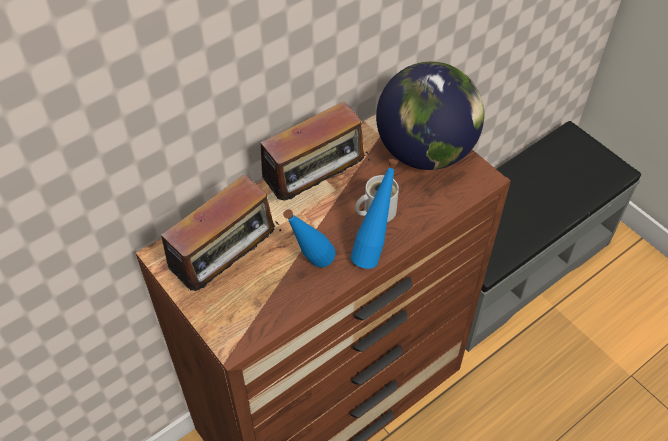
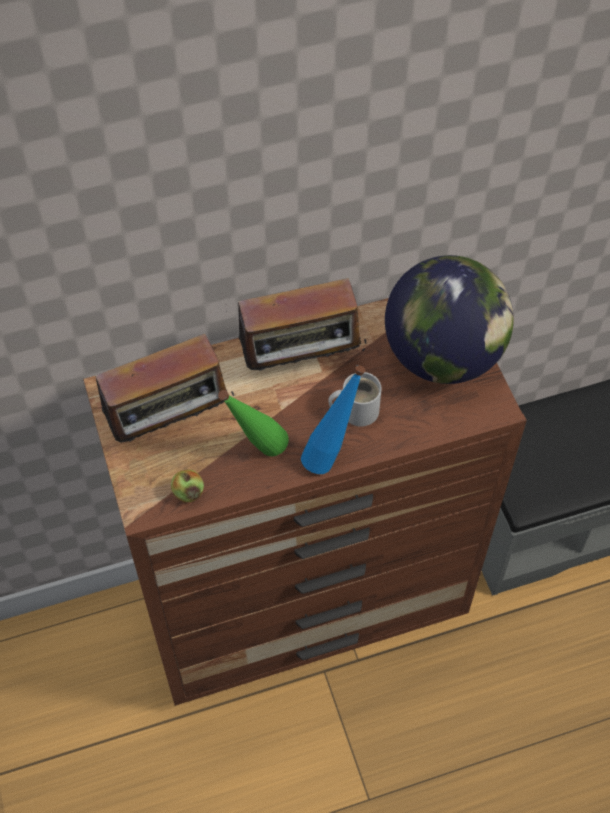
camera: 20 degrees right, 5 degrees up
(267, 318) = (188, 493): none -> apple
(310, 267) = (256, 452): blue bottle -> green bottle

